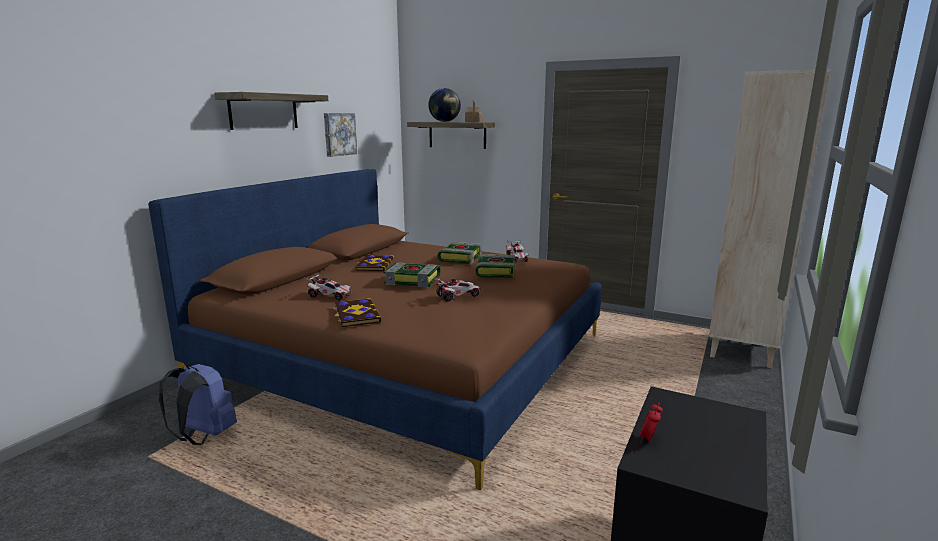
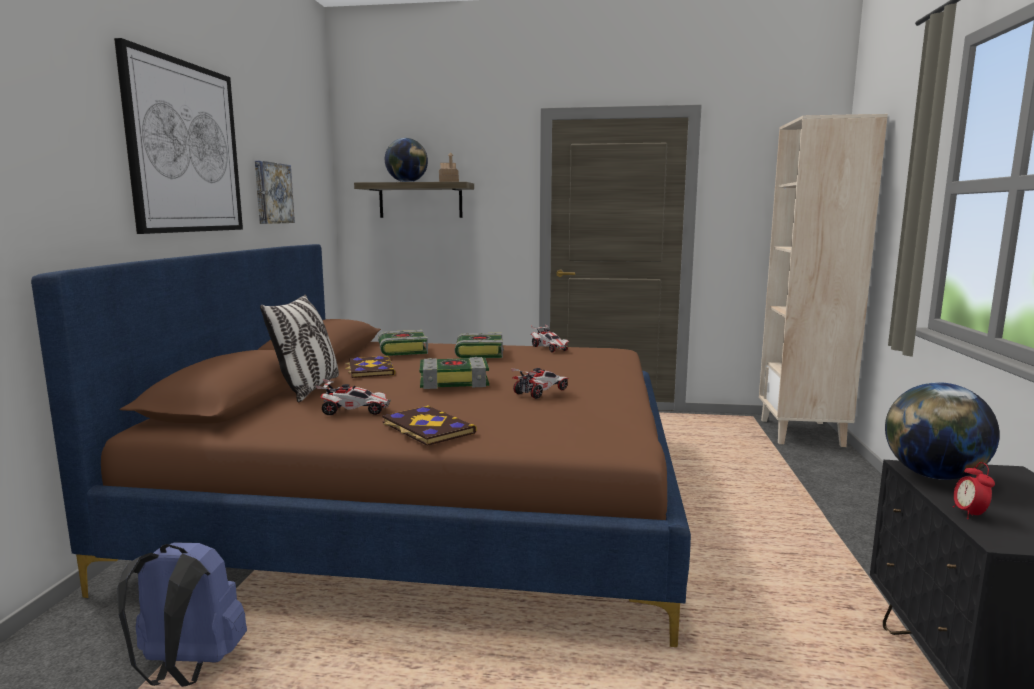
camera: 20 degrees left, 5 degrees down
(264, 111) = (185, 148): shelf -> picture
(322, 276) = (308, 389): none -> pillow
(495, 272) = (544, 363): book -> book (402, 350)
(670, 406) = (933, 476): none -> globe

